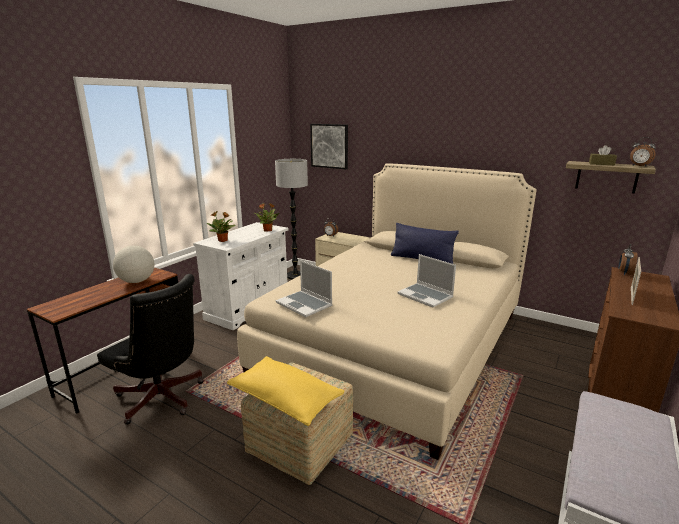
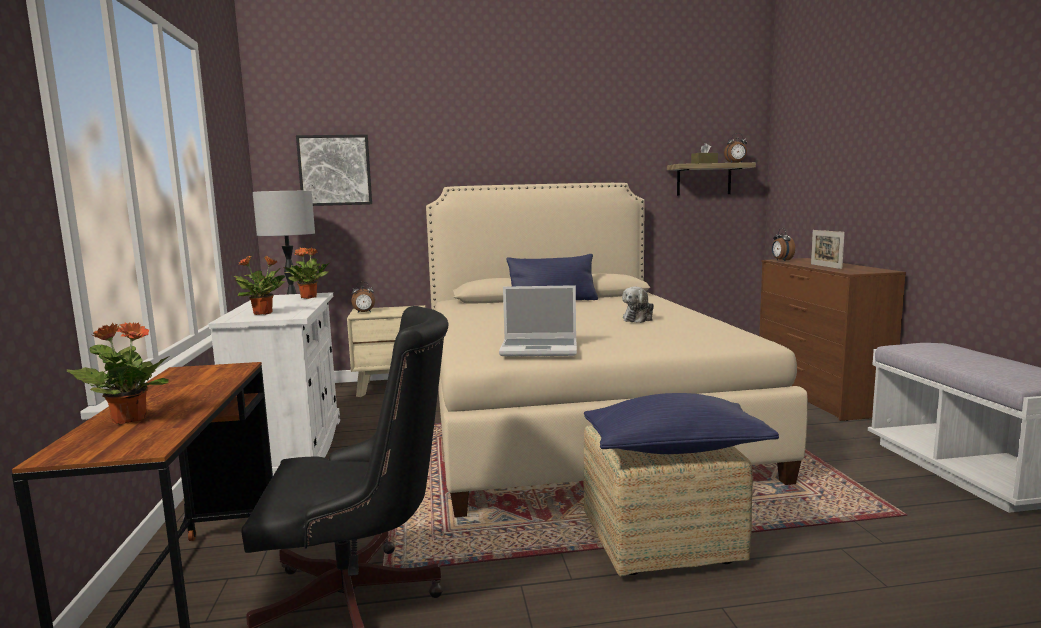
camera: 40 degrees left, 10 degrees down
(84, 296) = (129, 419): none -> potted plant
(137, 281) = (202, 382): globe -> none
(285, 400) = (675, 448): yellow pillow -> blue pillow
(426, 296) = (639, 319): laptop -> plush toy

